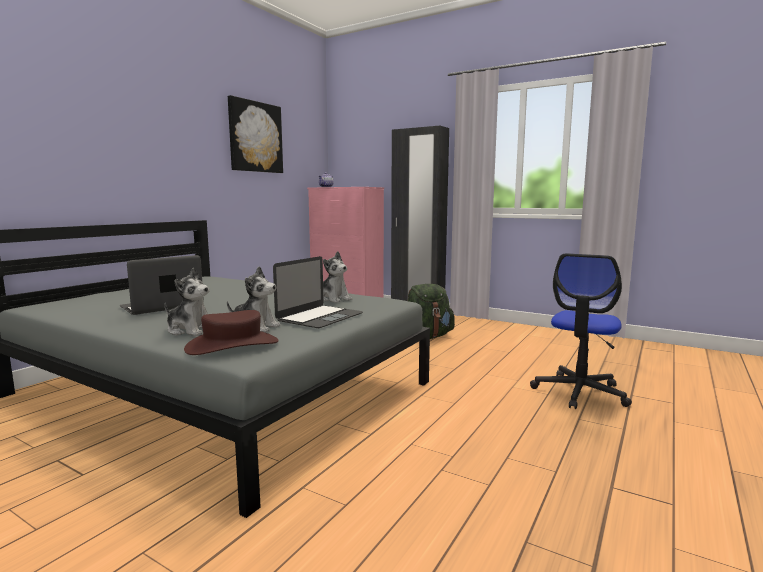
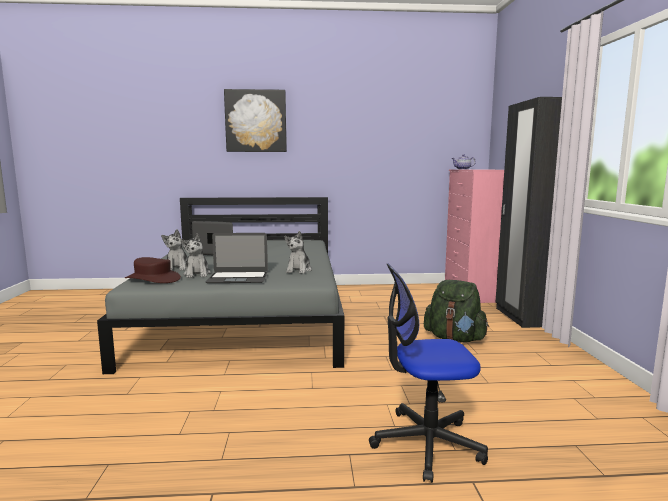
camera: 55 degrees right, 0 degrees up
(255, 137) = (389, 126): picture -> picture (256, 121)

